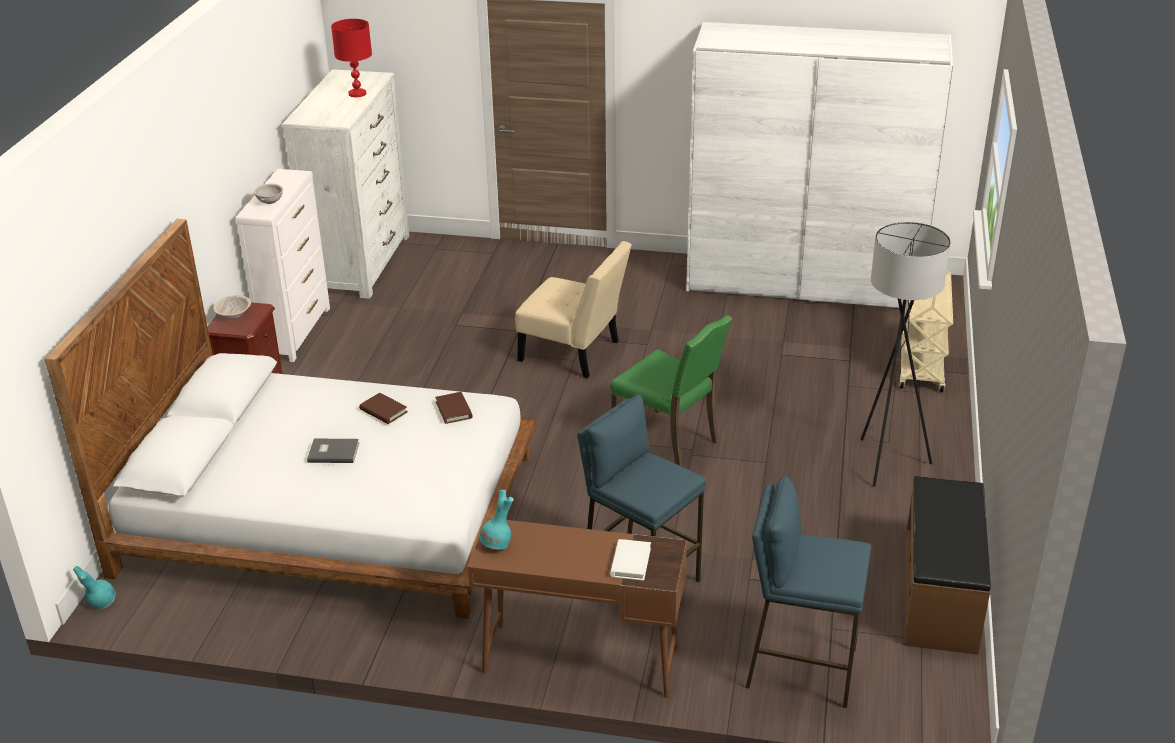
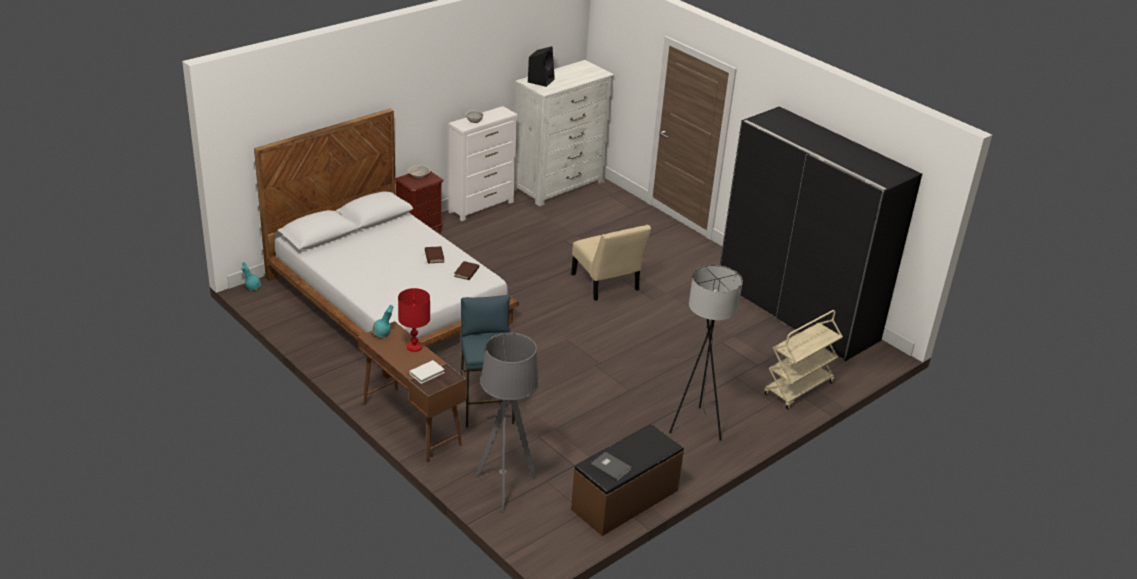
camera: 35 degrees right, 0 degrees up
(316, 111) = (541, 80): none -> black speaker
(333, 452) = (387, 263): grey book -> grey book (611, 467)
(357, 93) = (577, 78): red table lamp -> red table lamp (414, 347)
(669, 442) = (592, 353): green chair -> none
(800, 668) = (505, 487): blue stool -> grey floor lamp
(804, 282) = (796, 311): white wardrobe -> black wardrobe

